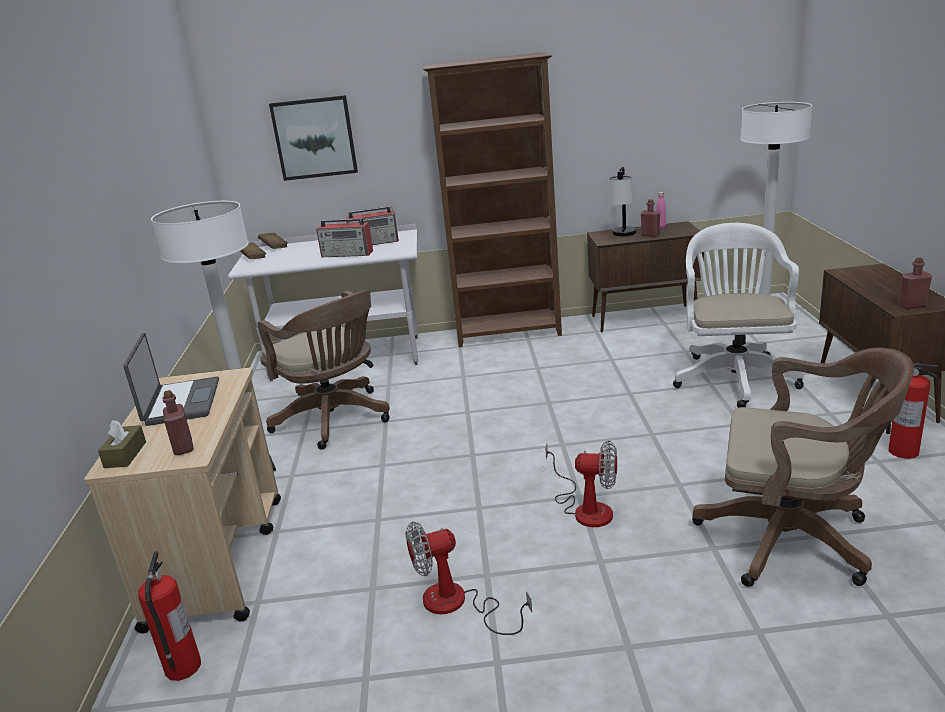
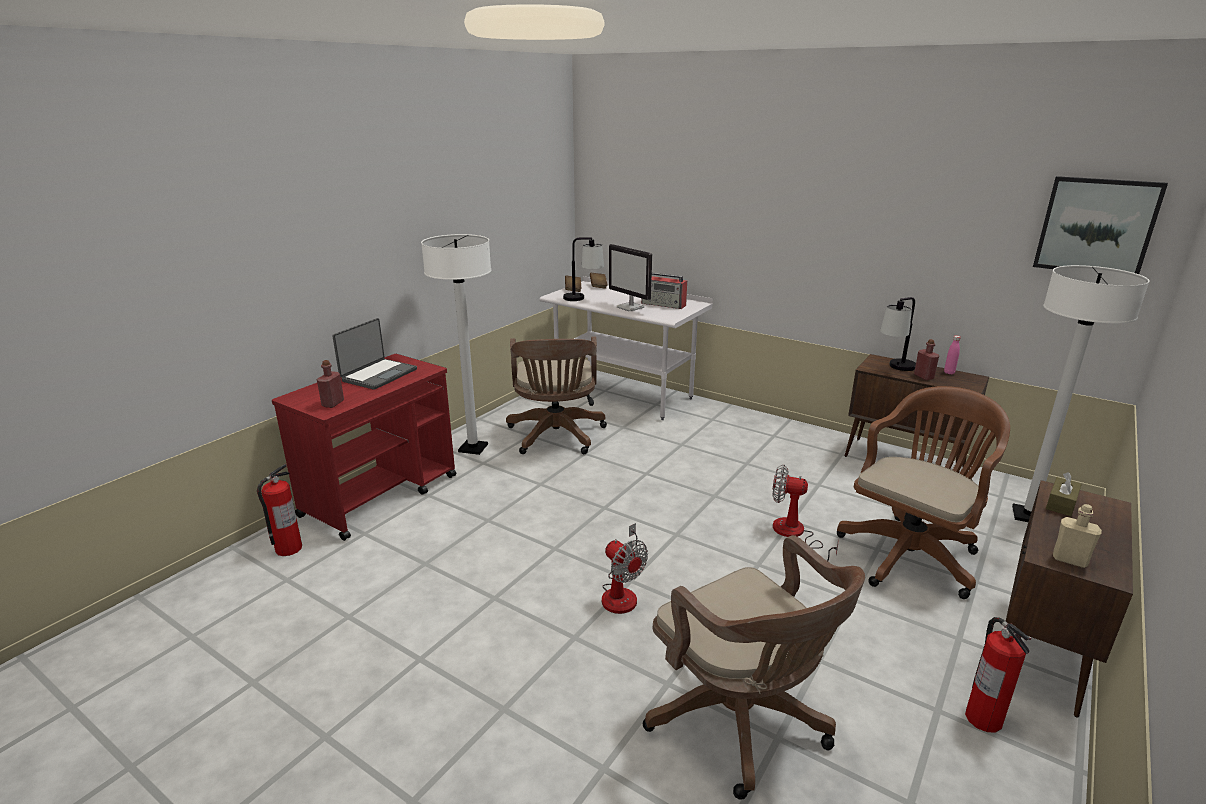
camera: 35 degrees right, 0 degrees up
(125, 455) = (306, 394): brown tissue box -> brown tissue box (1061, 504)
(218, 559) = (381, 495): beige cart -> red cart
(282, 262) = (583, 299): none -> table lamp
(314, 138) = (648, 203): picture -> picture (1096, 226)
(347, 254) = (631, 307): radio -> monitor
(457, 604) = (451, 606): fan -> fan (794, 535)
(509, 333) = (765, 424): brown bookcase -> none
(734, 376) = (911, 553): white office chair -> brown office chair
(912, 305) = (1069, 560): red bottle -> beige bottle

